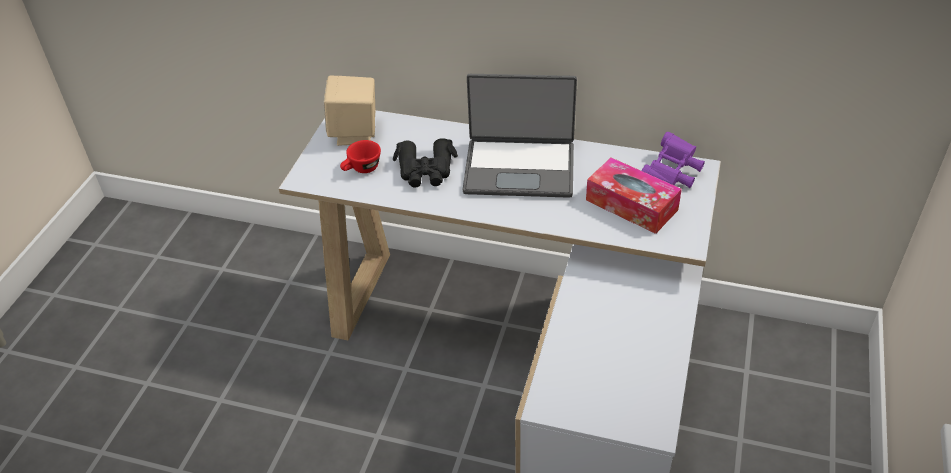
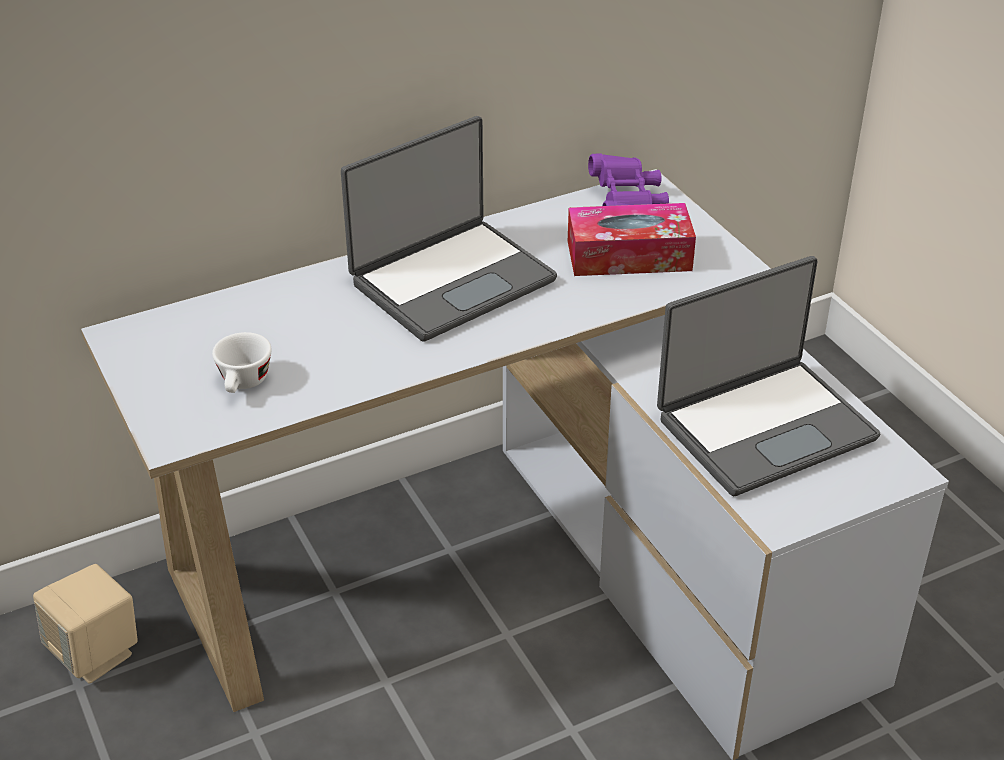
camera: 45 degrees left, 5 degrees down
(355, 133) = (169, 347): beige speaker -> beige speaker (96, 653)
(361, 169) = (244, 384): red cup -> white cup
(426, 170) = (335, 341): black binoculars -> none
(608, 350) = (764, 426): none -> laptop

